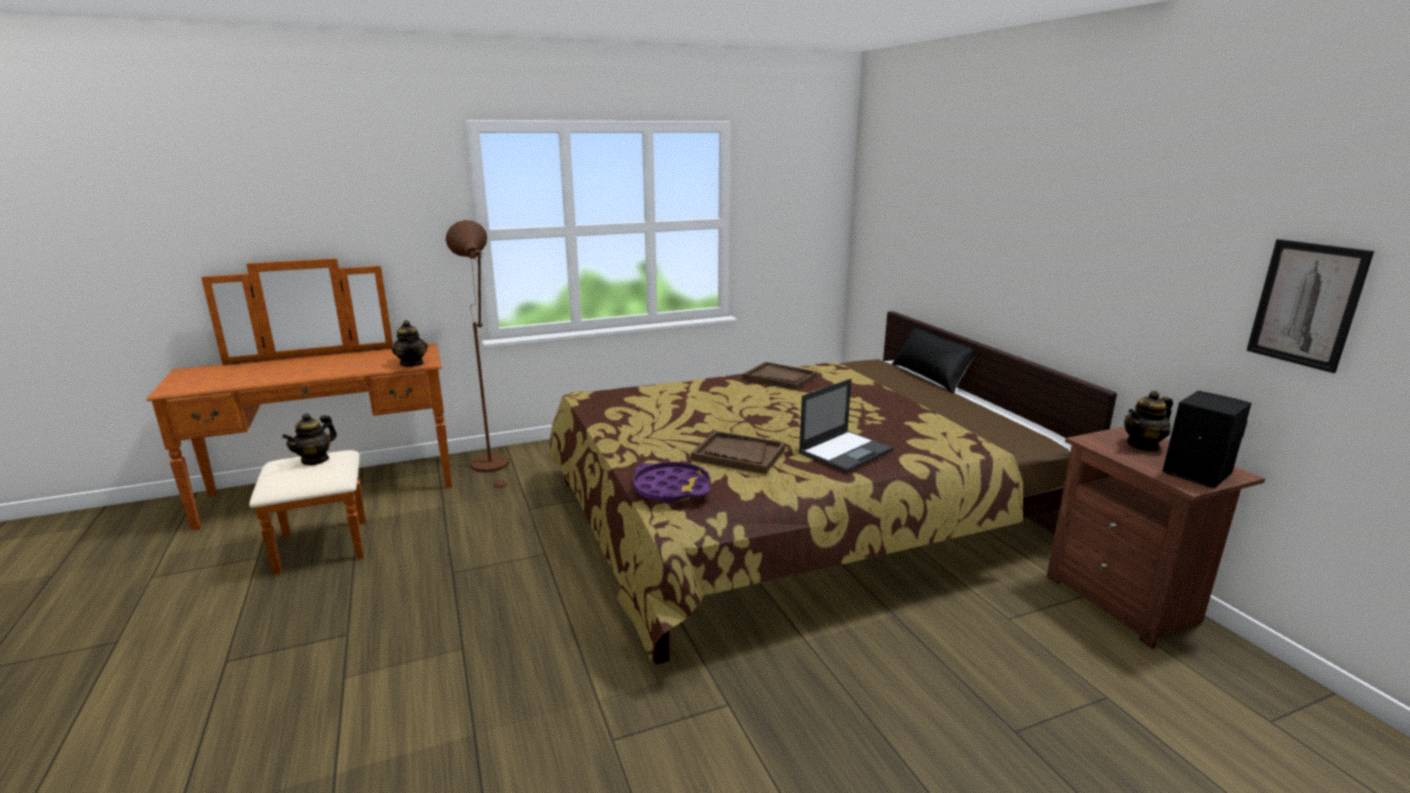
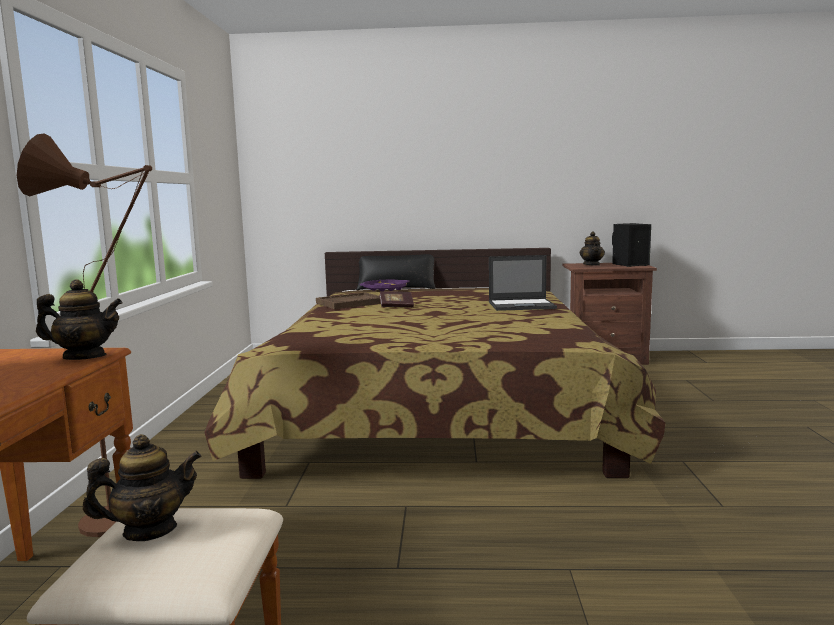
camera: 65 degrees left, 10 degrees down
(315, 460) = (149, 530): teapot -> teapot turned 75 degrees counterclockwise
(672, 489) = (553, 338): purple tray -> purple tray (384, 289)
(738, 454) = (503, 321): brown tray -> none
(776, 398) = (396, 306): none -> book
(846, 451) = (522, 305): laptop -> laptop turned 105 degrees clockwise
(1306, 304) = (635, 172): picture -> none

